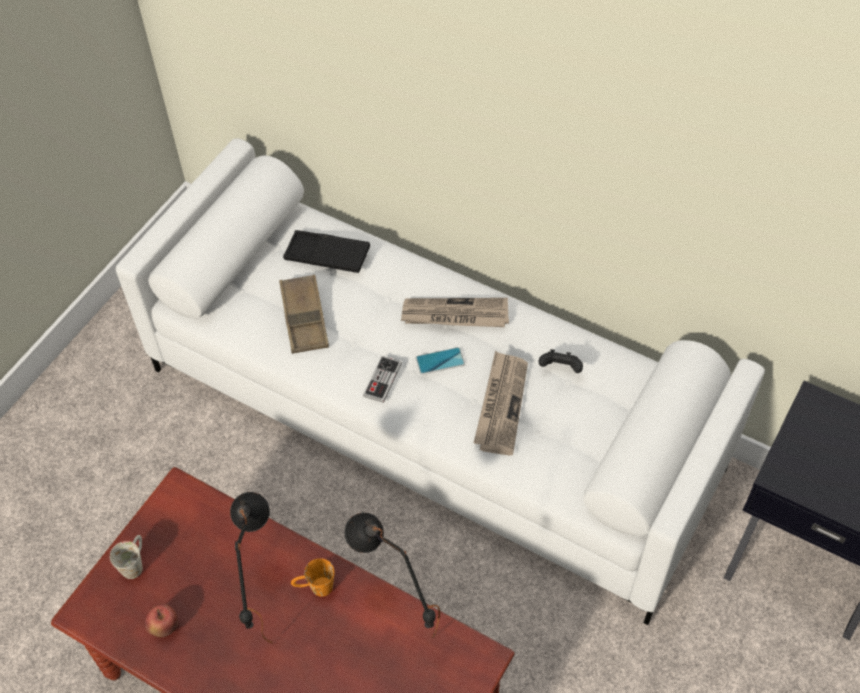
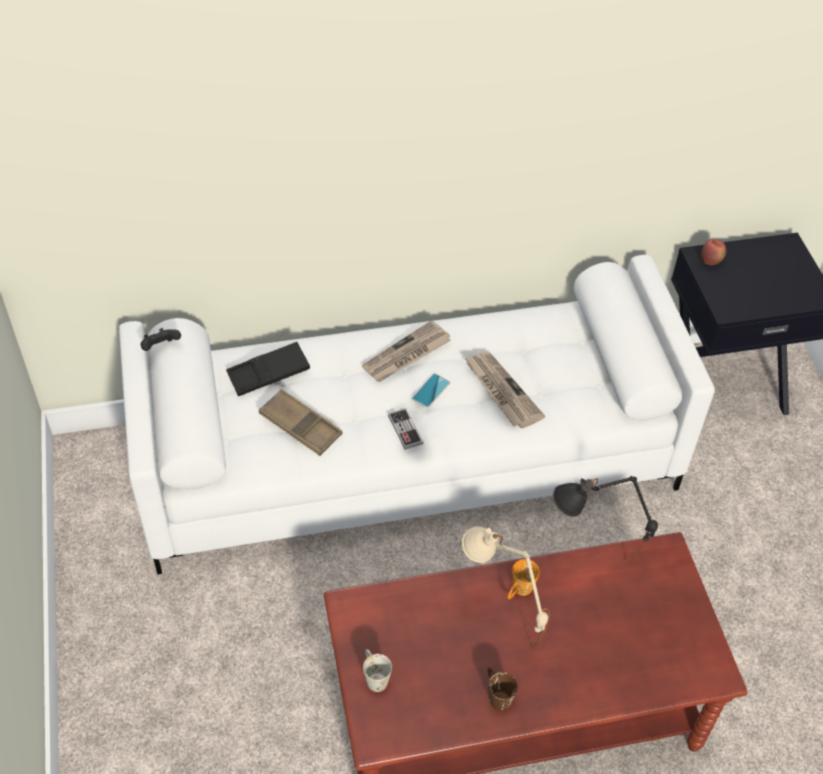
camera: 45 degrees left, 5 degrees down
(164, 627) = (447, 700): apple -> apple (710, 261)
(204, 655) = (496, 694): none -> brown mug
(262, 605) = (497, 630): black table lamp -> beige table lamp
(560, 369) = (513, 344): black game controller -> black game controller (161, 347)

